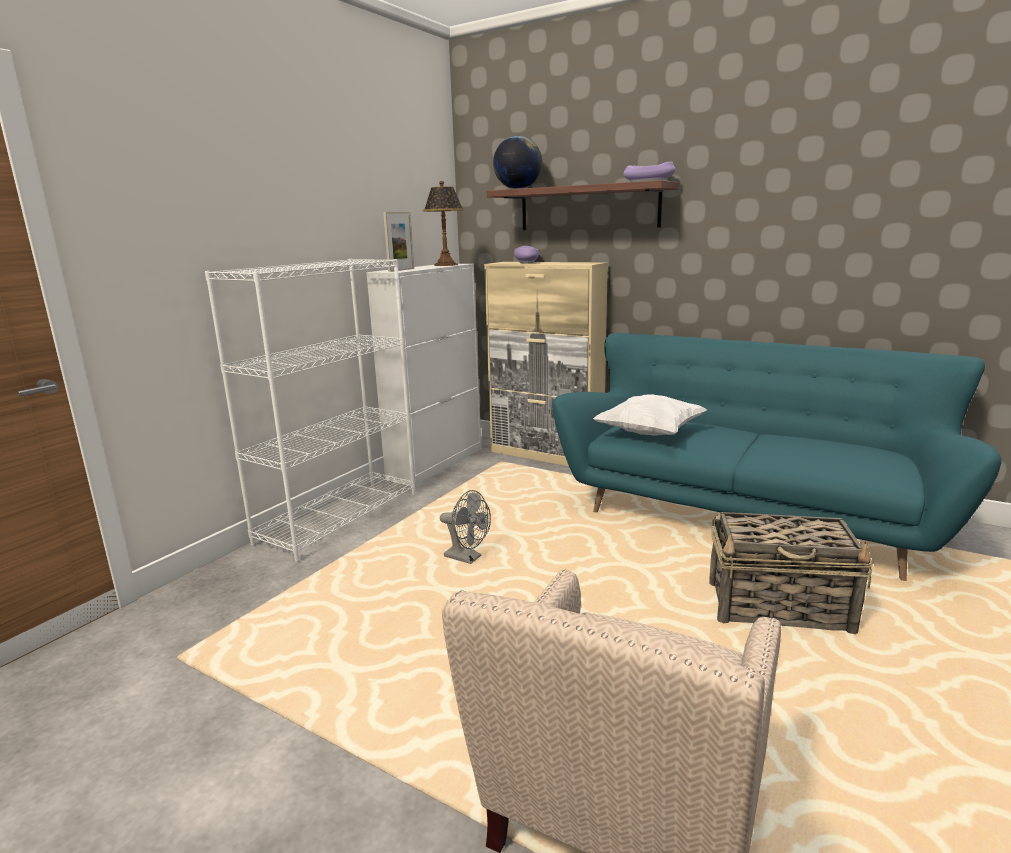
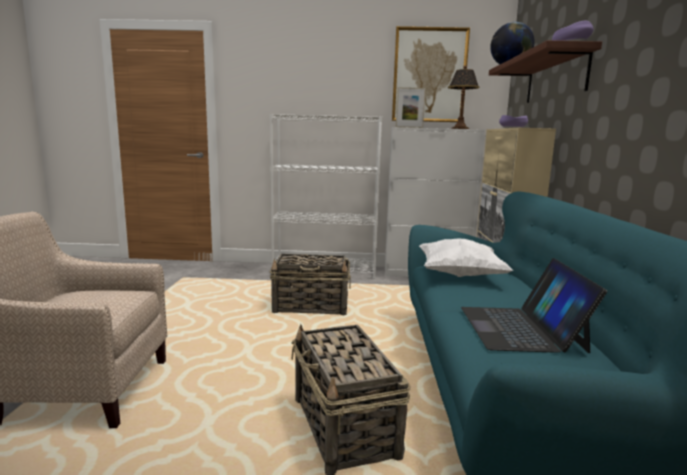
camera: 60 degrees right, 5 degrees down
(390, 191) = (429, 75): none -> picture
(468, 558) = (311, 306): grey fan -> basket
(800, 448) = (521, 328): none -> laptop

